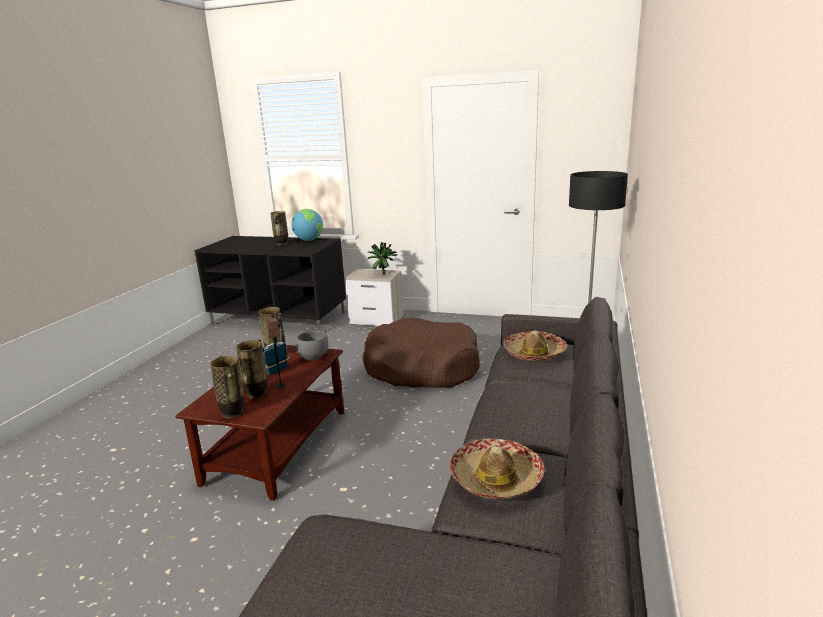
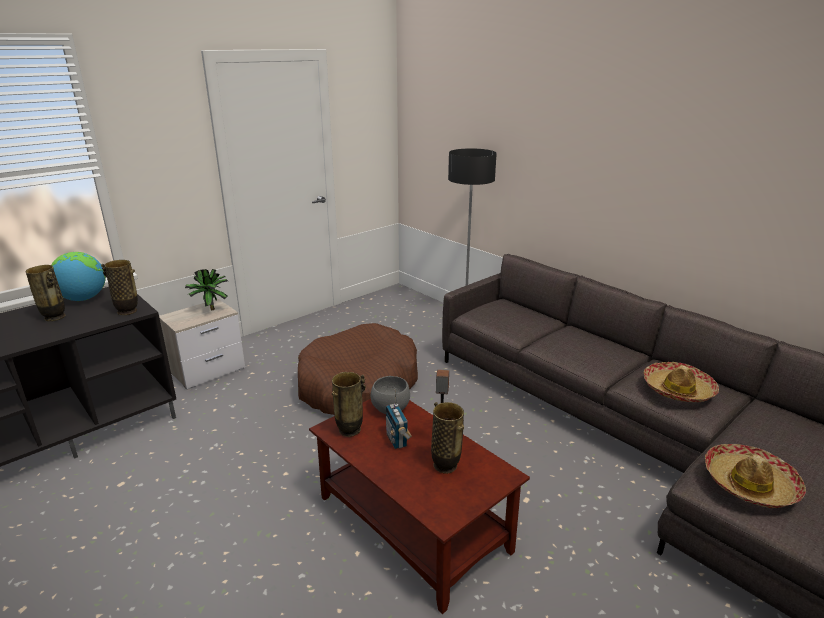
camera: 60 degrees left, 5 degrees up
(232, 413) = (478, 492): vase -> vase (127, 311)
(534, 353) = (505, 314): hat -> hat (749, 483)

